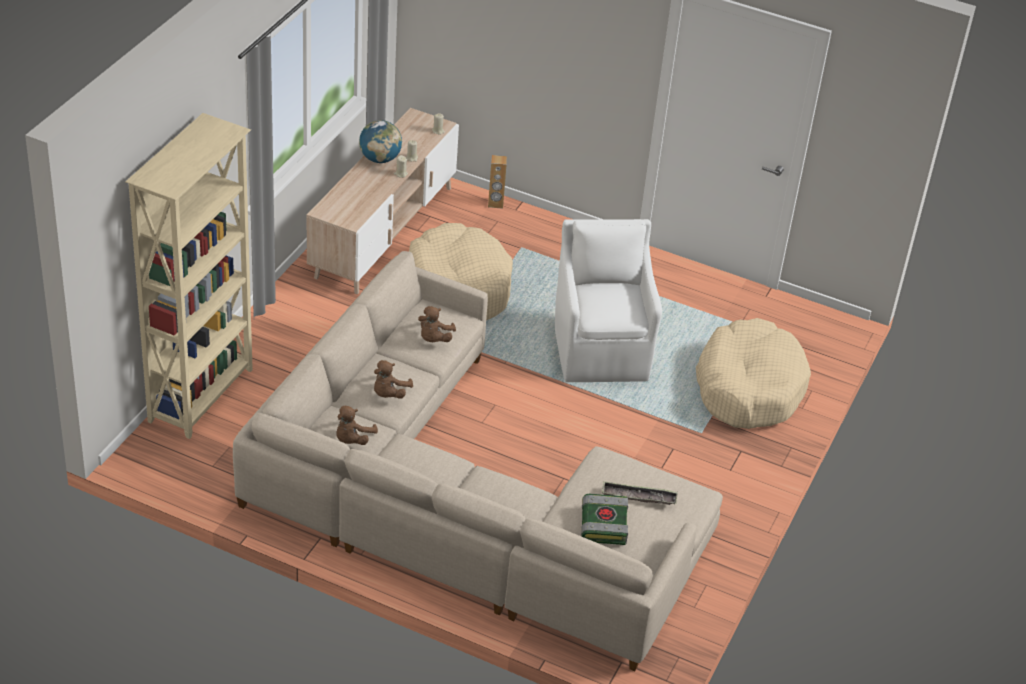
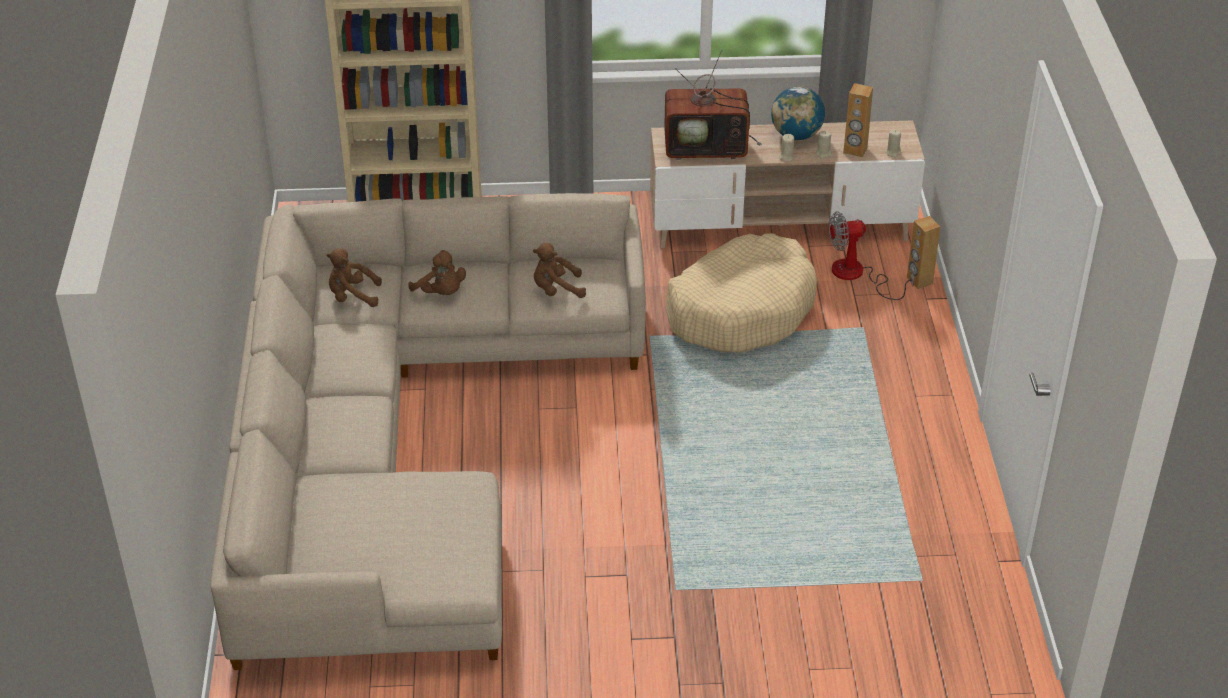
camera: 65 degrees right, 0 degrees up
(356, 200) = (708, 147): none -> television
(389, 394) = (441, 293): brown plush toy -> brown plush toy turned 135 degrees counterclockwise
(421, 144) = (855, 150): none -> brown speaker
(467, 225) = (857, 275): none -> fan
(601, 350) = (746, 454): white armchair -> none
(603, 524) = (351, 516): book -> none
(638, 496) = (419, 530): tray -> none
(749, 387) = (801, 604): beige dog bed -> none

